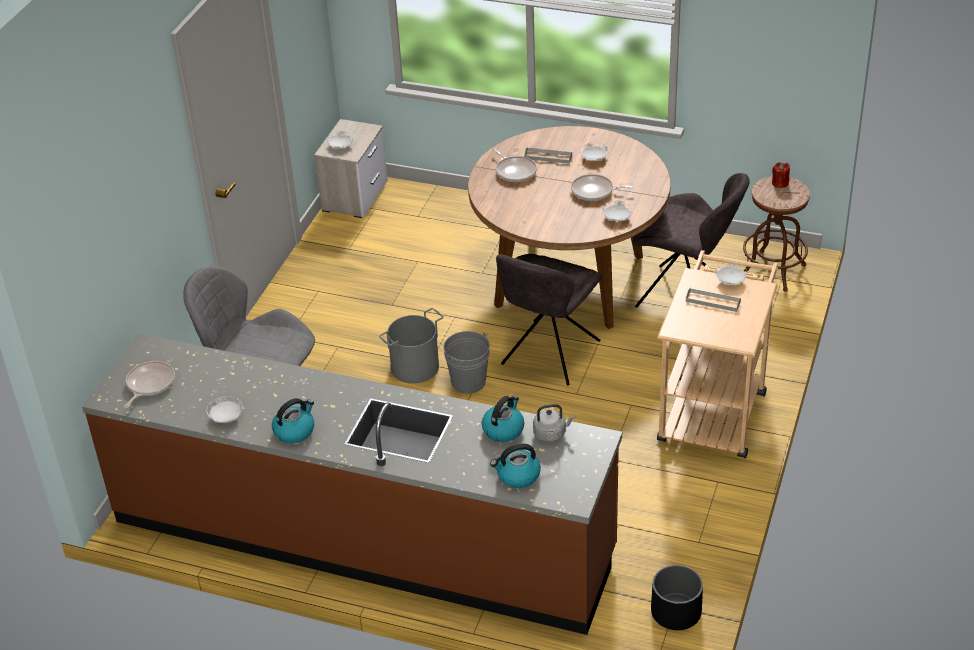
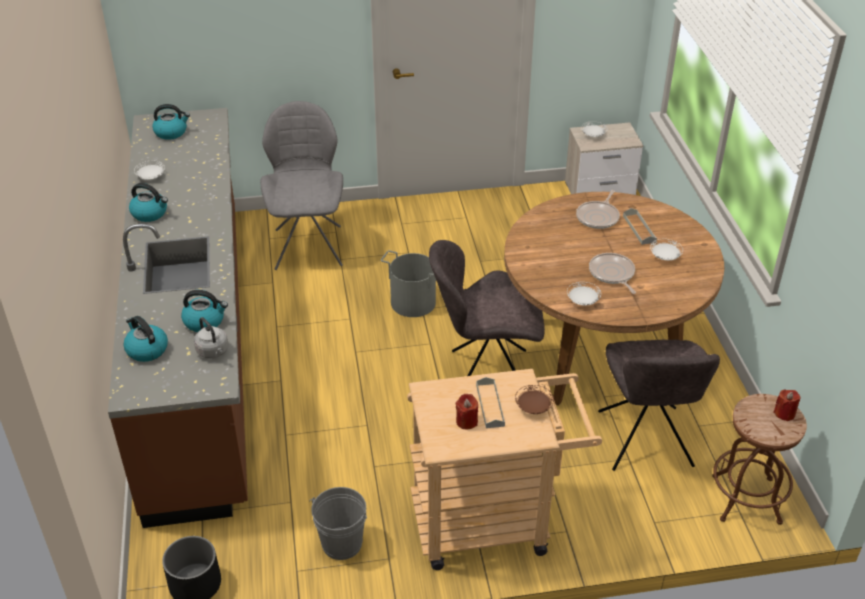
camera: 60 degrees right, 0 degrees up
(149, 384) = (171, 132): frying pan -> kettle
(468, 382) = (416, 339): grey bucket -> grey bucket (341, 543)
(723, 319) = (466, 421): none -> red candle
(730, 280) = (533, 407): white plate -> brown plate

